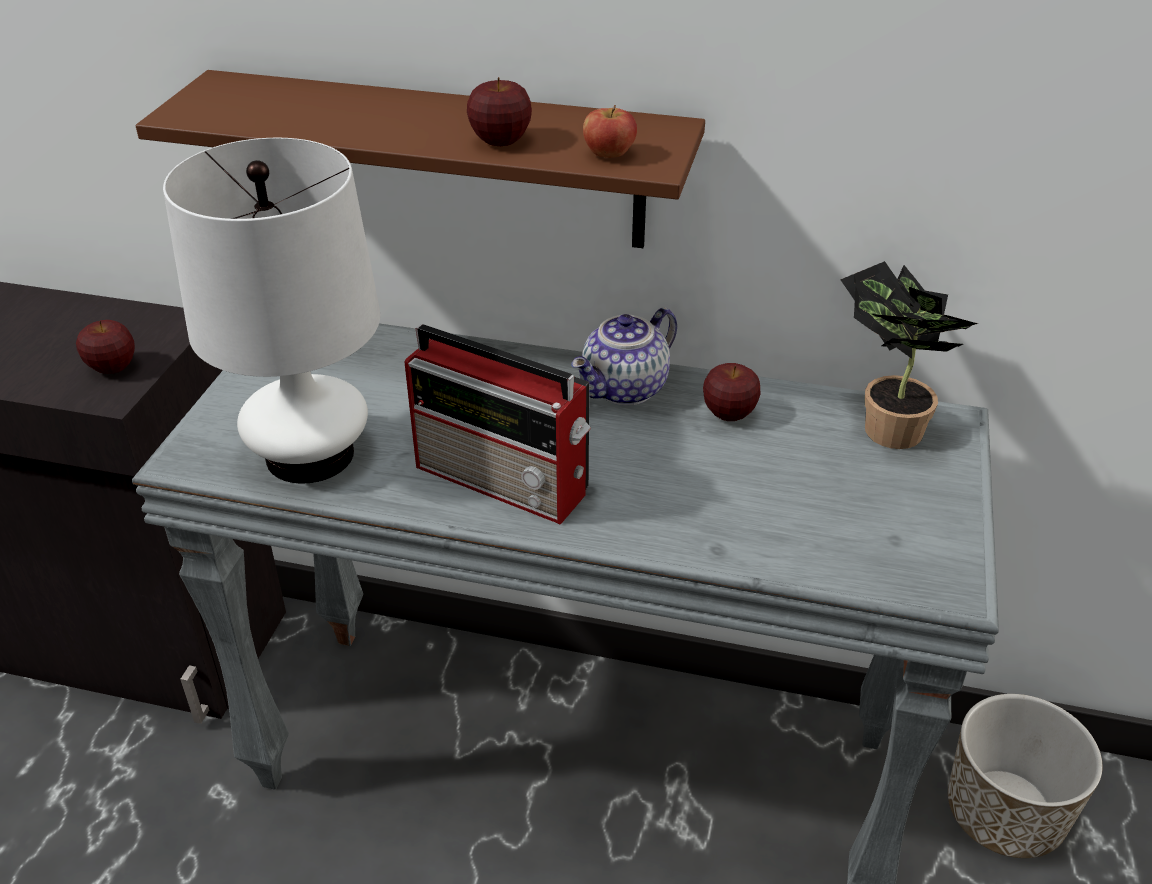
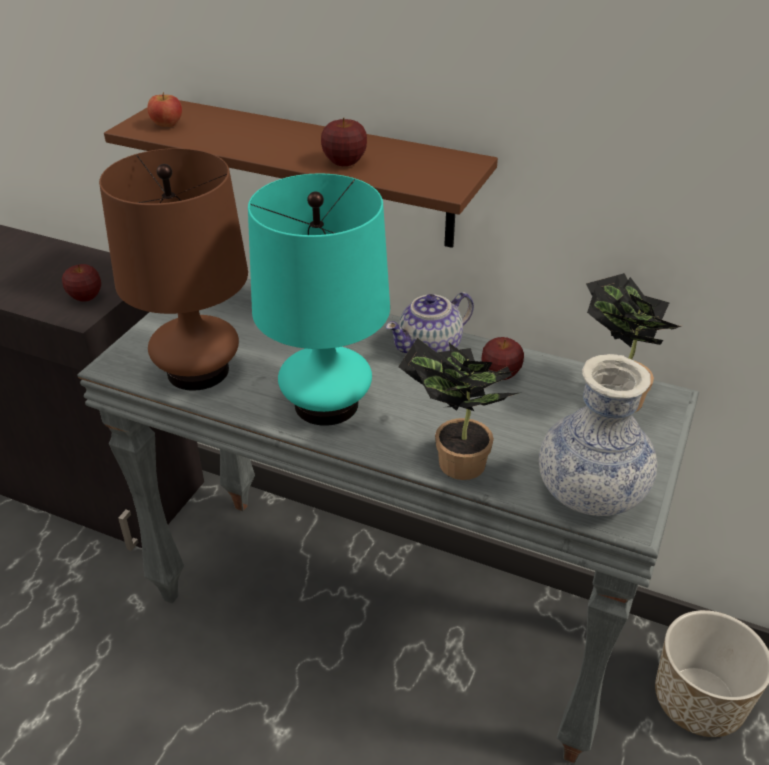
camera: 10 degrees right, 0 degrees up
(310, 455) = (198, 371): white table lamp -> brown table lamp
(505, 481) = (326, 404): radio -> turquoise table lamp
(609, 154) = (417, 178): apple -> apple (167, 125)
(702, 540) = (454, 463): none -> potted plant
(891, 558) = (590, 493): none -> vase

